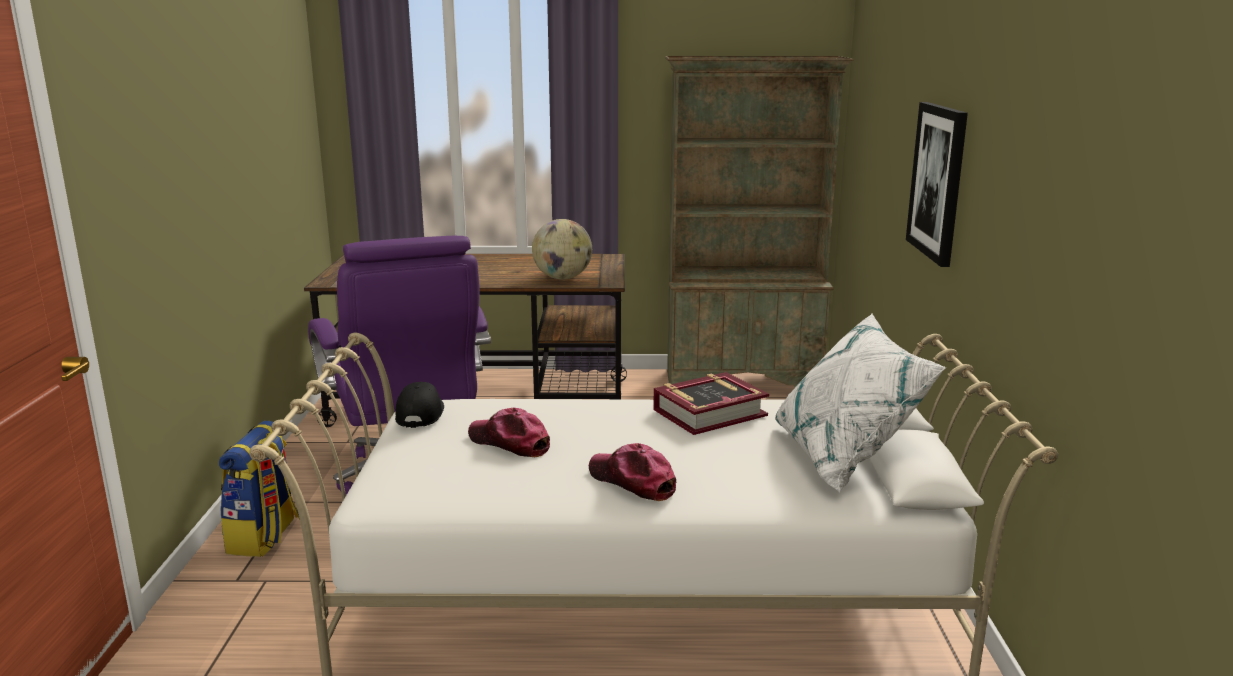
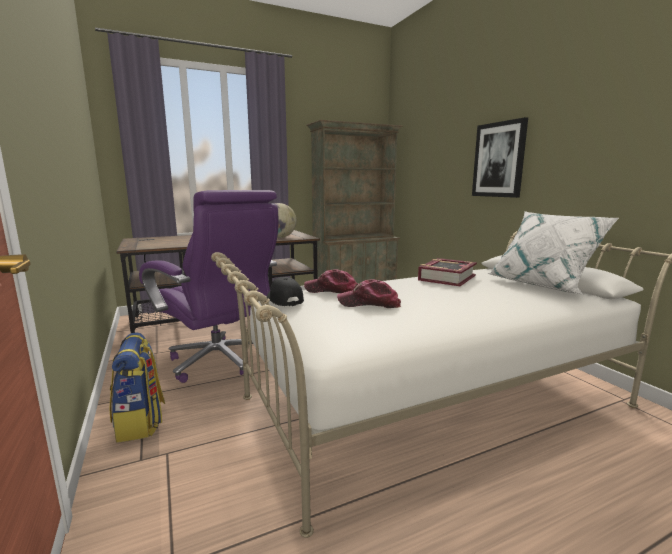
camera: 25 degrees left, 5 degrees down
(632, 481) = (475, 309): cap -> cap (332, 291)

